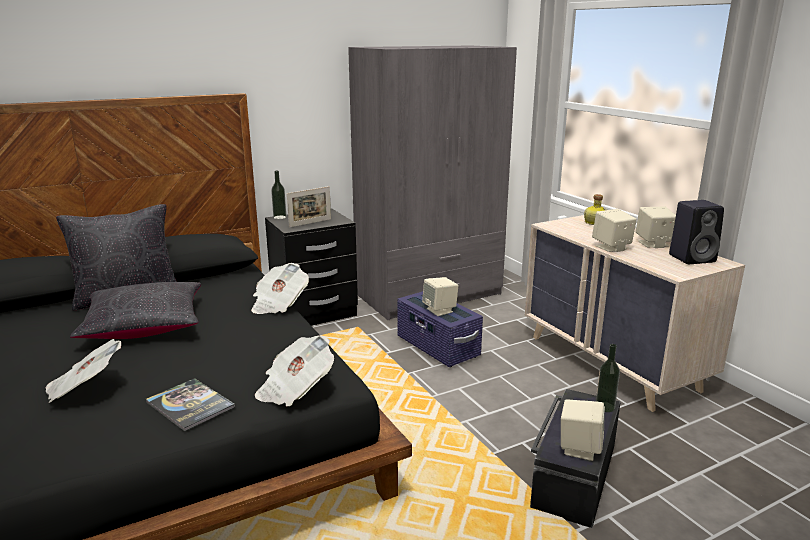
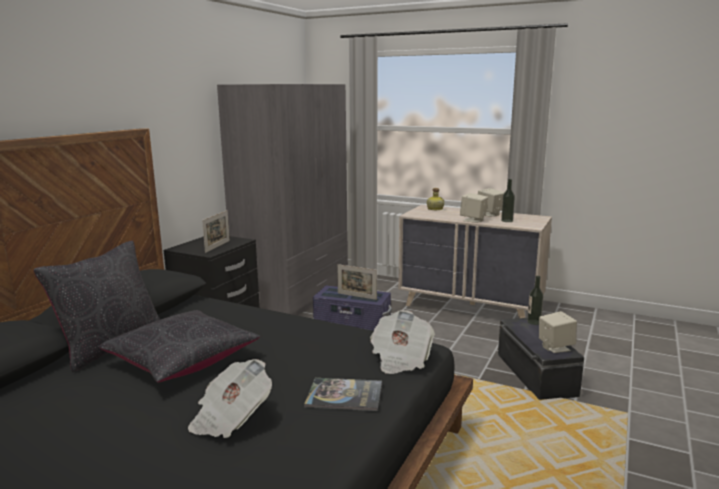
camera: 35 degrees left, 5 degrees down
(279, 304) = (274, 313): newspaper -> none
(280, 217) = (178, 247): bottle -> bottle (507, 221)
(440, 310) = (357, 296): beige speaker -> picture frame
(693, 258) = (523, 218): black speaker -> none

